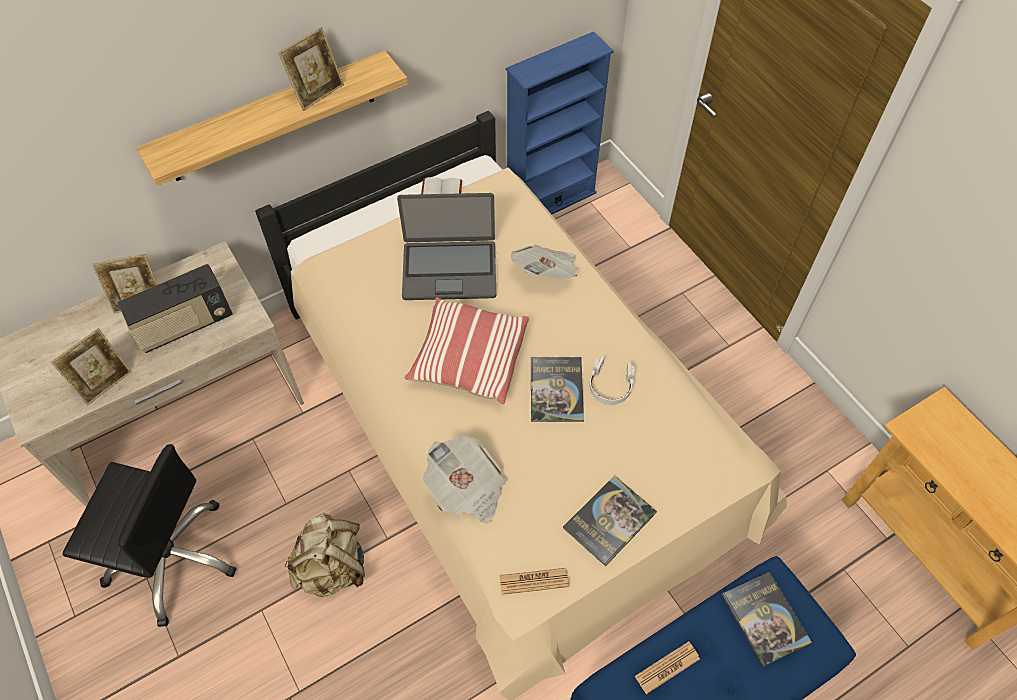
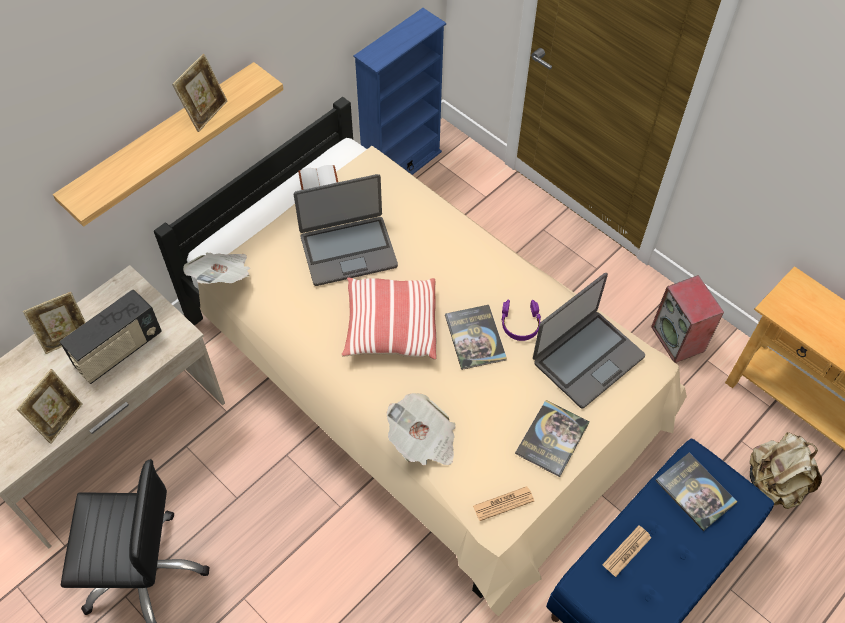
camera: 15 degrees left, 0 degrees up
(333, 567) = (298, 544): beige backpack -> beige backpack (772, 484)
(547, 273) = (436, 235): newspaper -> newspaper (222, 277)
(610, 385) = (520, 324): white headphones -> purple headphones
(674, 440) = (587, 358): none -> laptop
(800, 440) = (678, 339): none -> speaker

